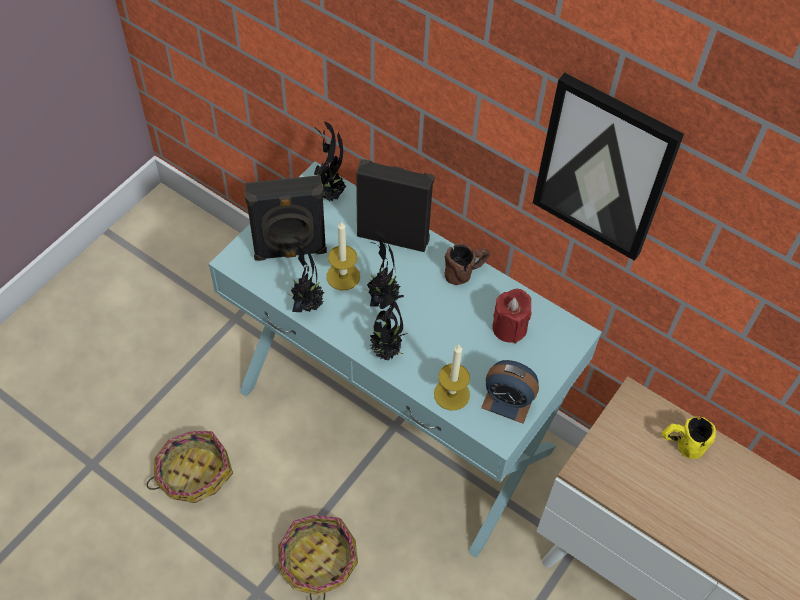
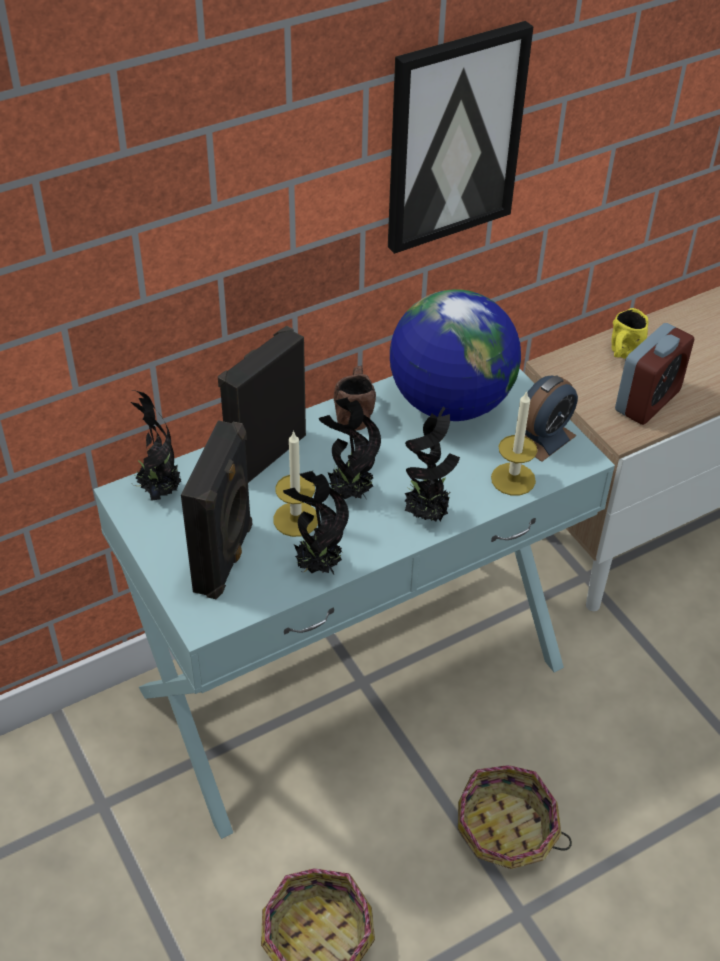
camera: 65 degrees left, 10 degrees down
(509, 327) = (449, 403): red candle -> globe
(635, 479) = (647, 401): none -> alarm clock

